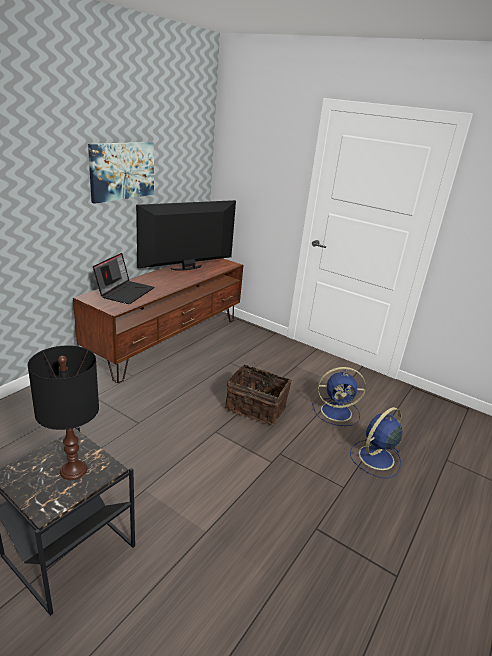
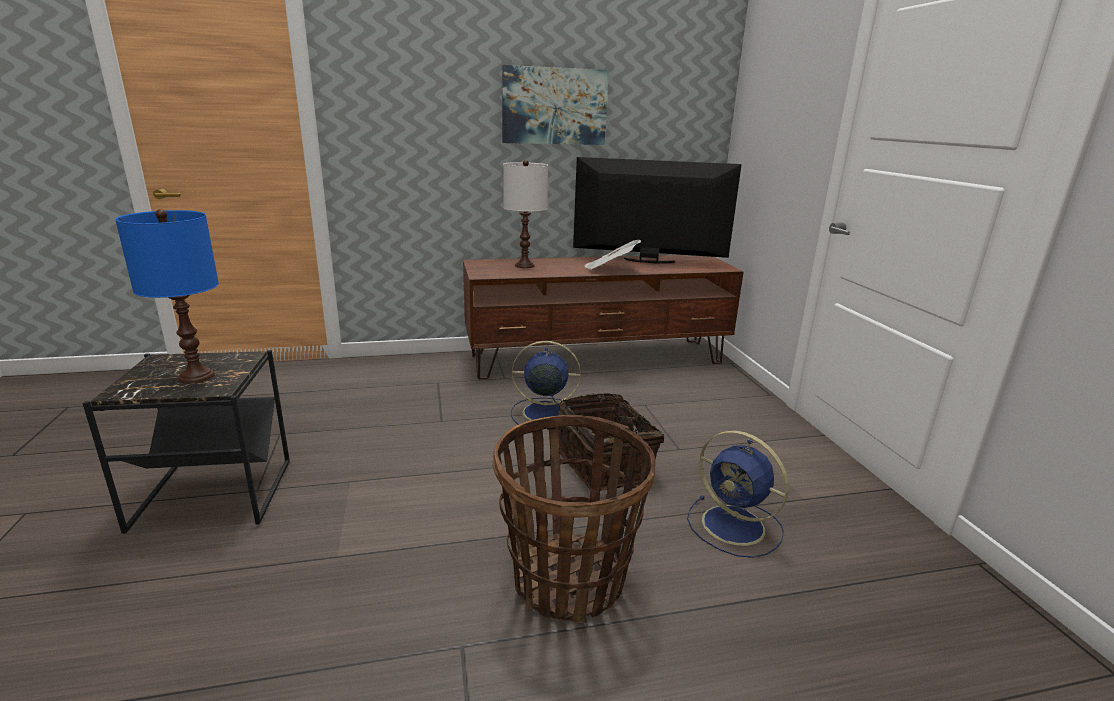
camera: 45 degrees right, 5 degrees down
(73, 470) = (196, 376): black table lamp -> blue table lamp
(125, 292) = (524, 265): laptop -> white table lamp
(179, 281) = (609, 269): none -> newspaper
(314, 473) = (569, 579): none -> basket
(375, 458) = (712, 623): blue fan -> blue fan (543, 412)

